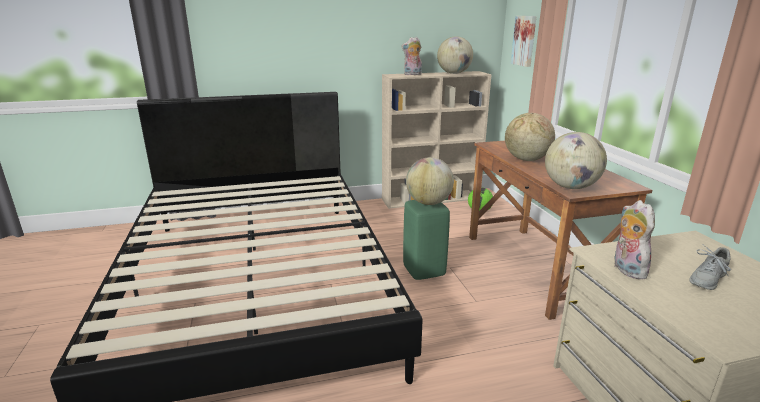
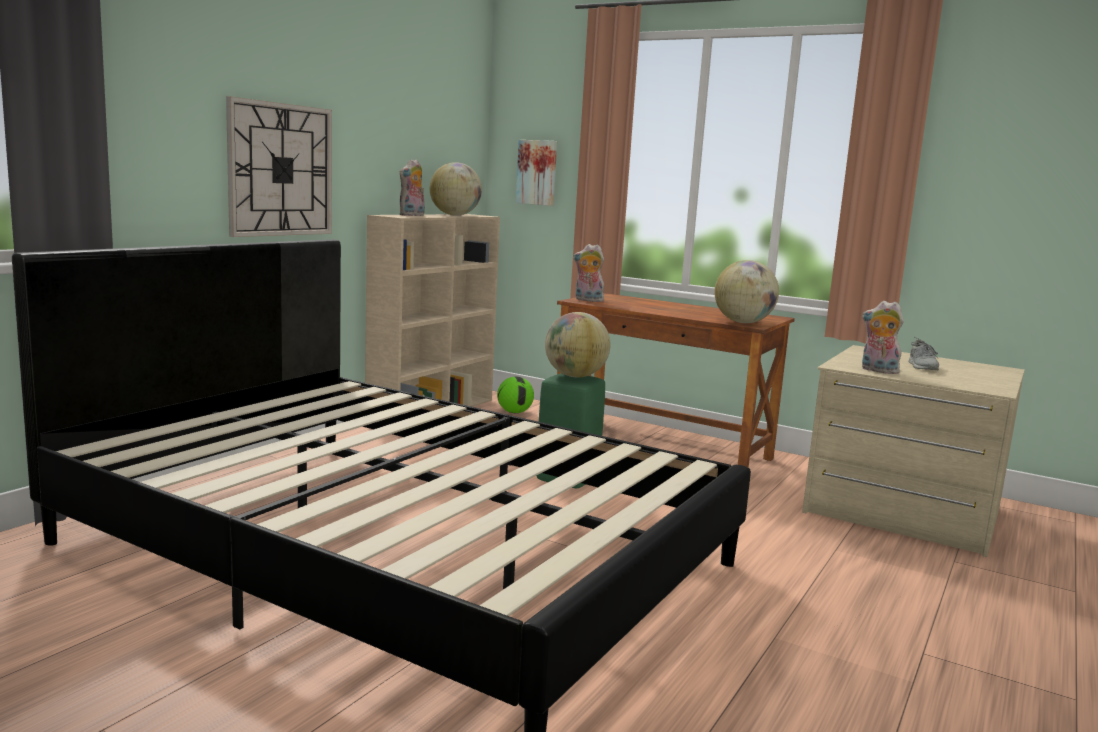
camera: 45 degrees left, 10 degrees down
(314, 49) = (281, 170): none -> wall clock
(497, 145) = (587, 300): none -> plush toy
(526, 159) = (650, 309): globe -> none

